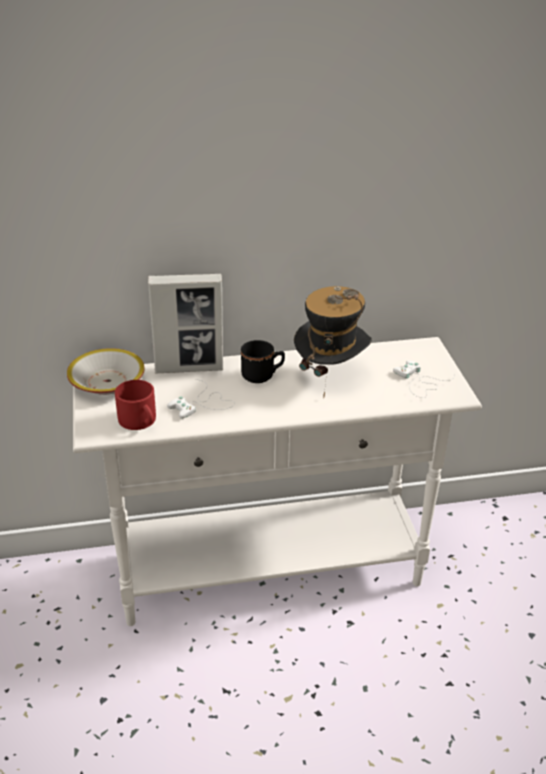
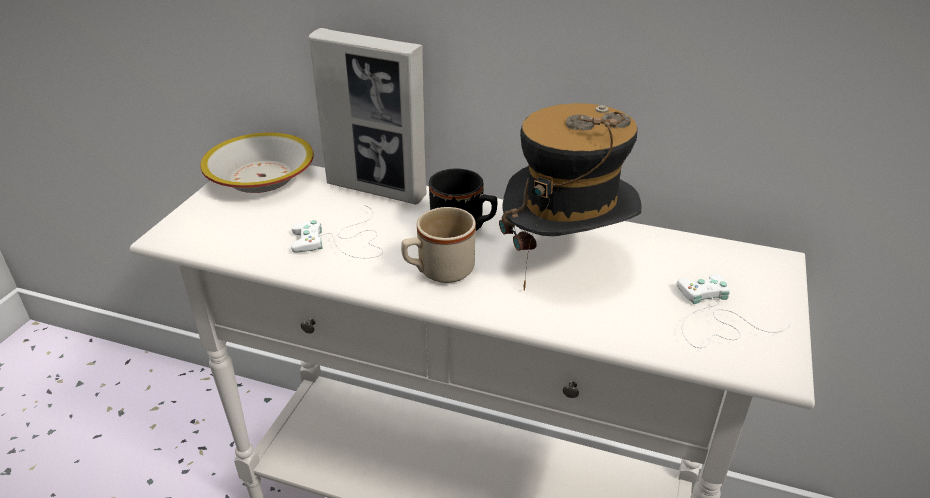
camera: 30 degrees right, 0 degrees up
(139, 421) = (241, 237): red mug -> none
(271, 403) = (438, 271): none -> beige mug

